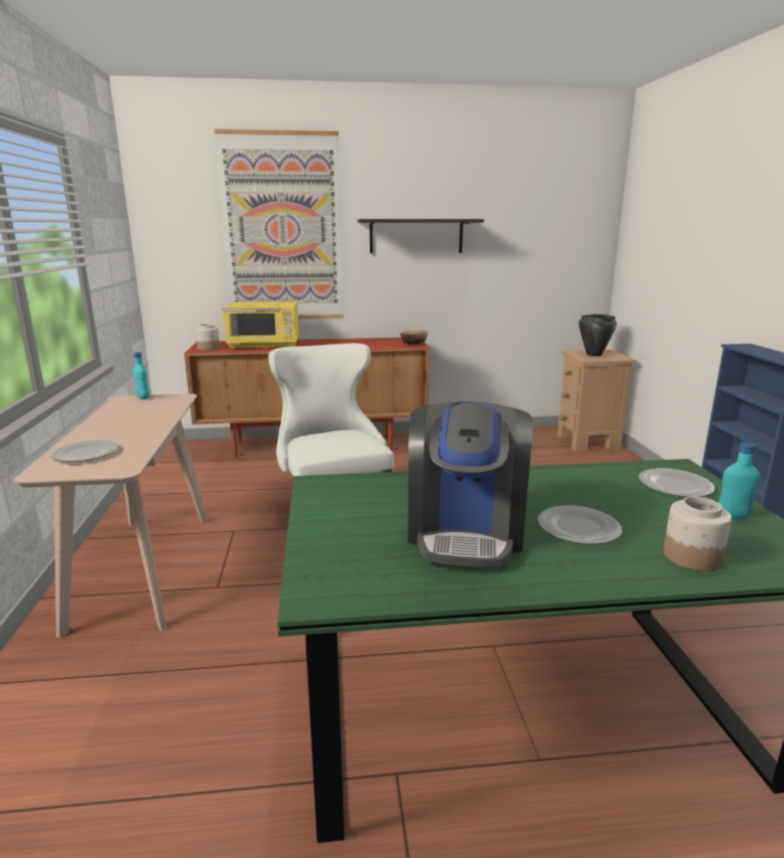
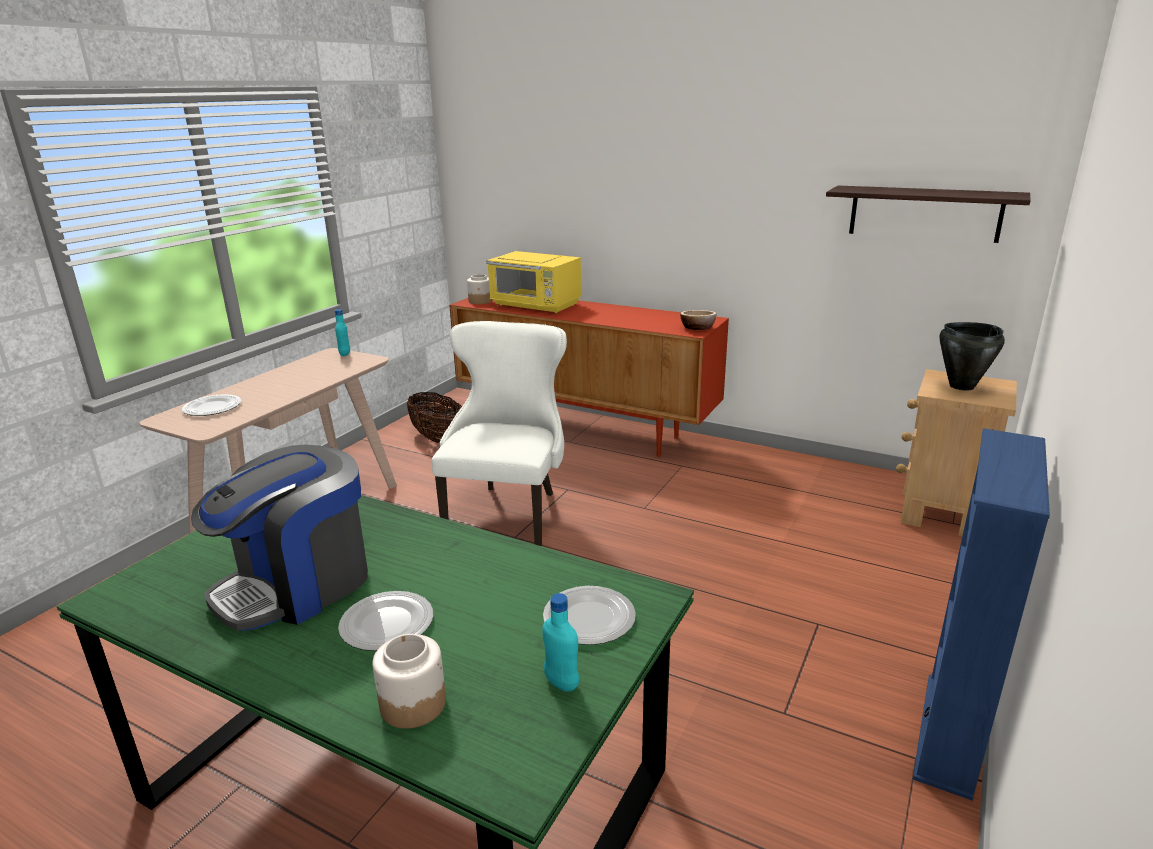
camera: 35 degrees right, 5 degrees up
(198, 479) = (439, 439): none -> basket
(282, 229) = (577, 168): picture -> none
(416, 236) = (734, 183): shelf -> shelf (924, 213)

